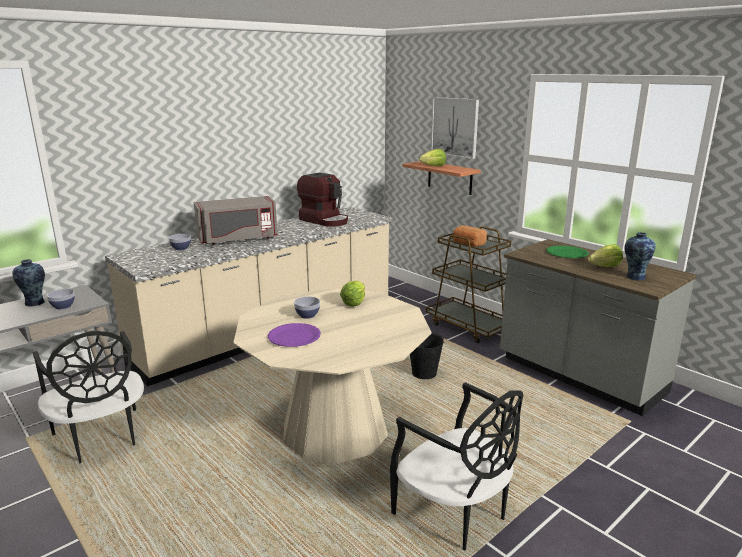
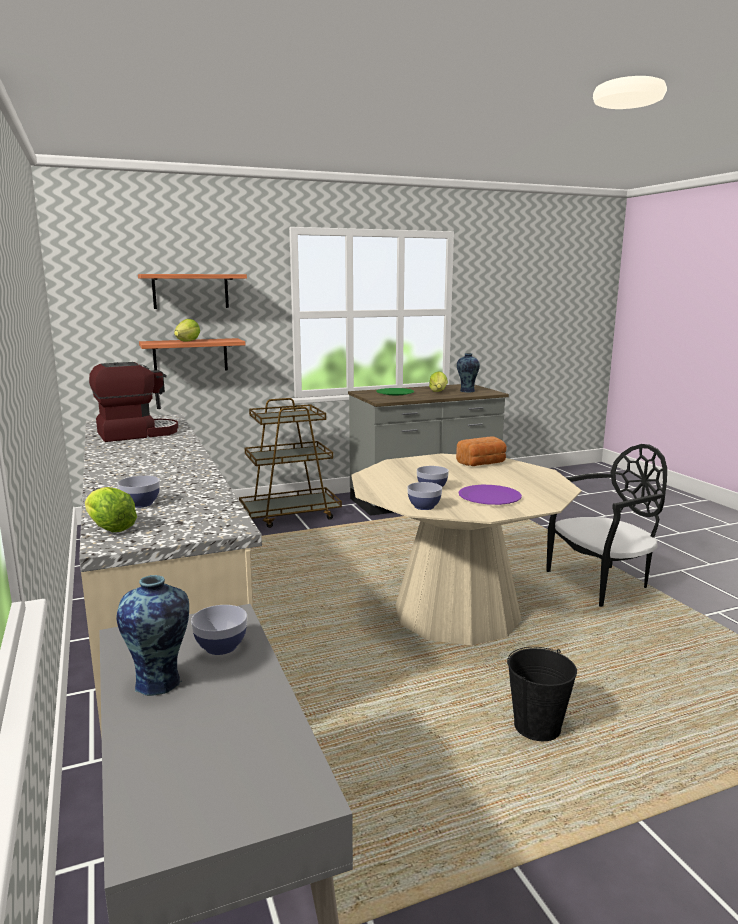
camera: 70 degrees left, 5 degrees down
(101, 438) = (388, 810): black chair -> none
(238, 239) = (149, 473): grey microwave -> none
(259, 318) = (424, 506): none -> bowl
(354, 303) = (409, 469): lettuce -> lettuce (109, 528)
(424, 374) = (372, 552): black bucket -> black bucket (537, 727)
(455, 127) = (190, 291): picture -> shelf
(467, 244) = (285, 417): bread -> bread (482, 463)

